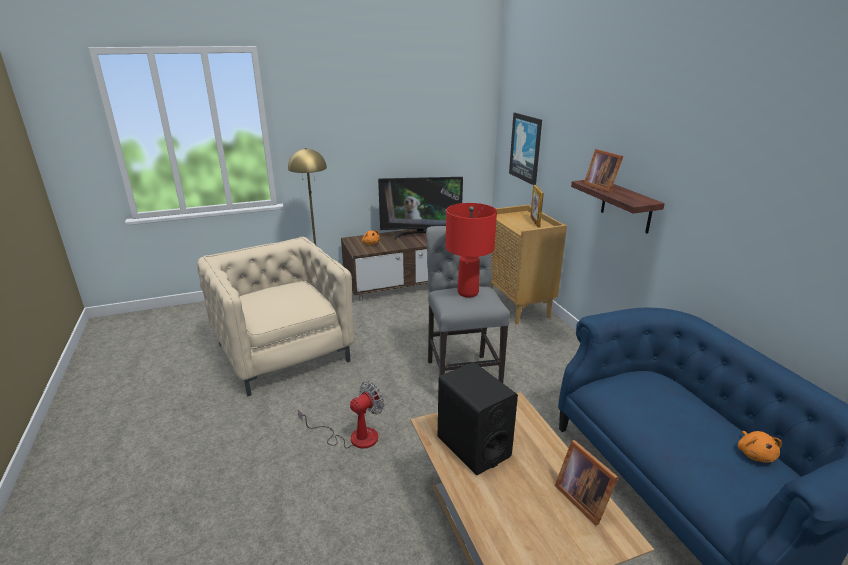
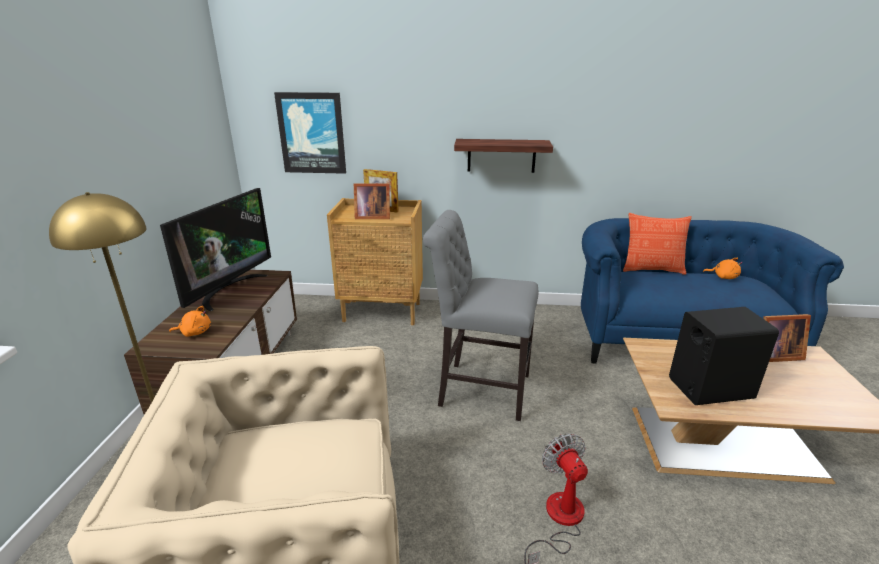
camera: 65 degrees left, 0 degrees up
(468, 293) = (496, 287): red table lamp -> none
(601, 187) = (486, 142): picture frame -> picture frame (371, 217)
(694, 394) = (652, 270): none -> orange pillow

